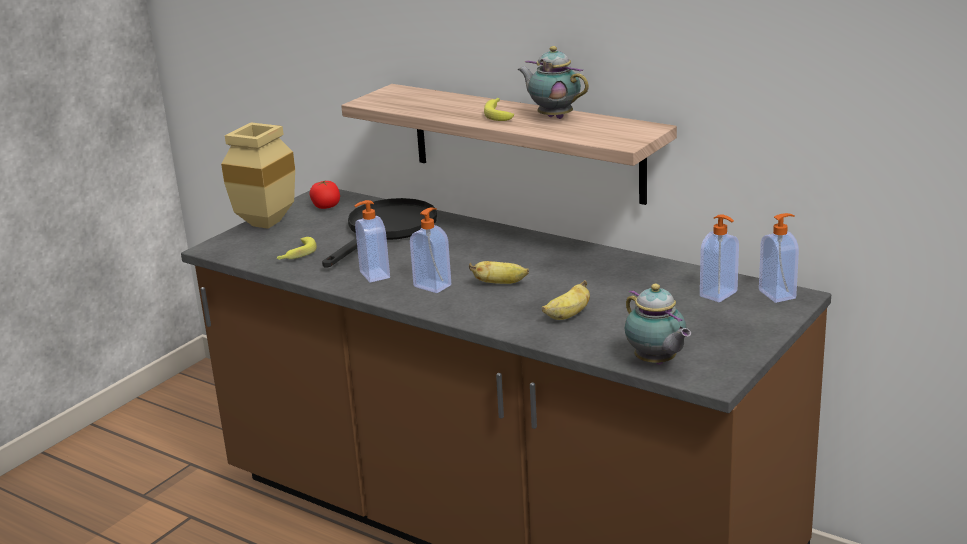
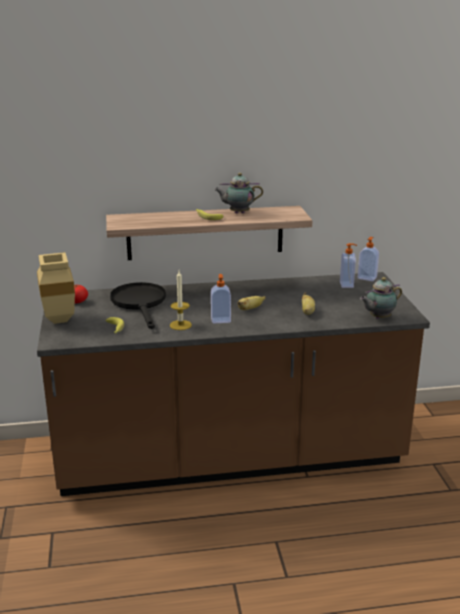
camera: 45 degrees left, 0 degrees up
(373, 275) = (180, 325): soap dispenser -> candle
(656, 363) = (378, 318): teapot -> teapot turned 135 degrees clockwise

